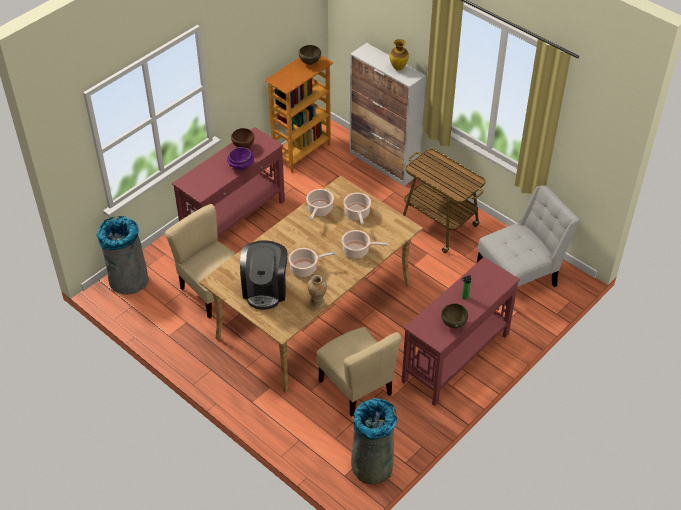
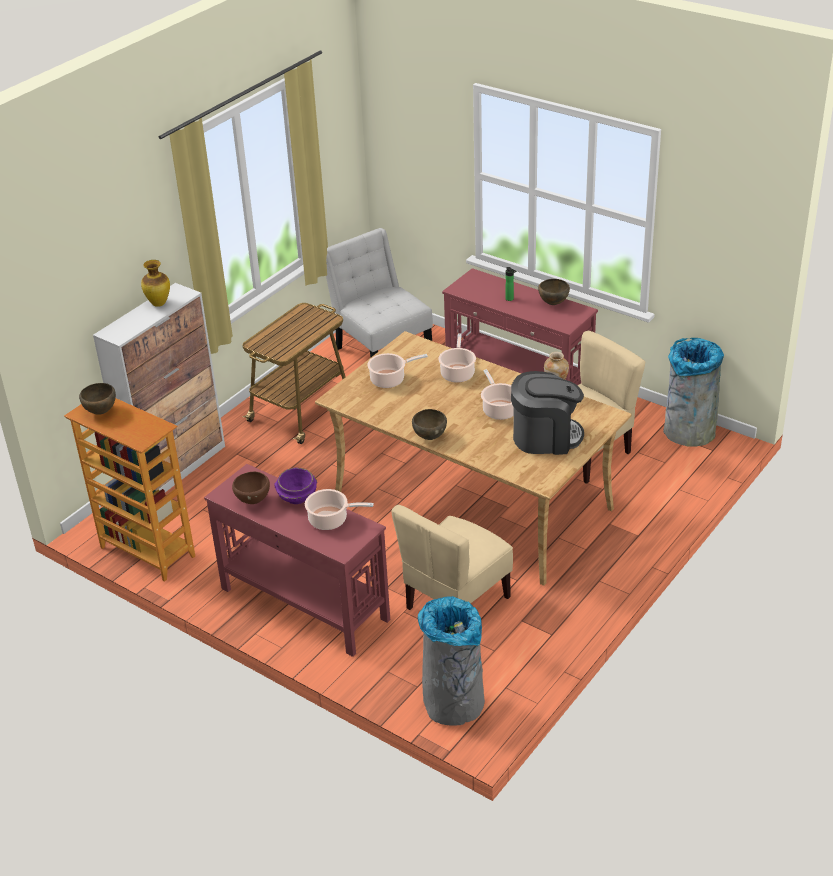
camera: 95 degrees left, 10 degrees down
(282, 228) = (429, 437): none -> brown bowl
(319, 210) = (388, 410): cooking pot -> cooking pot (331, 520)

